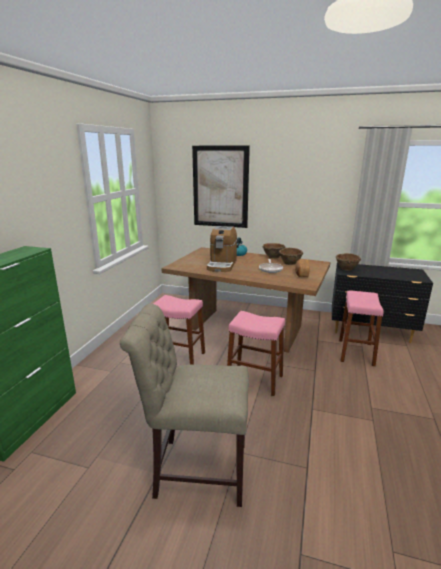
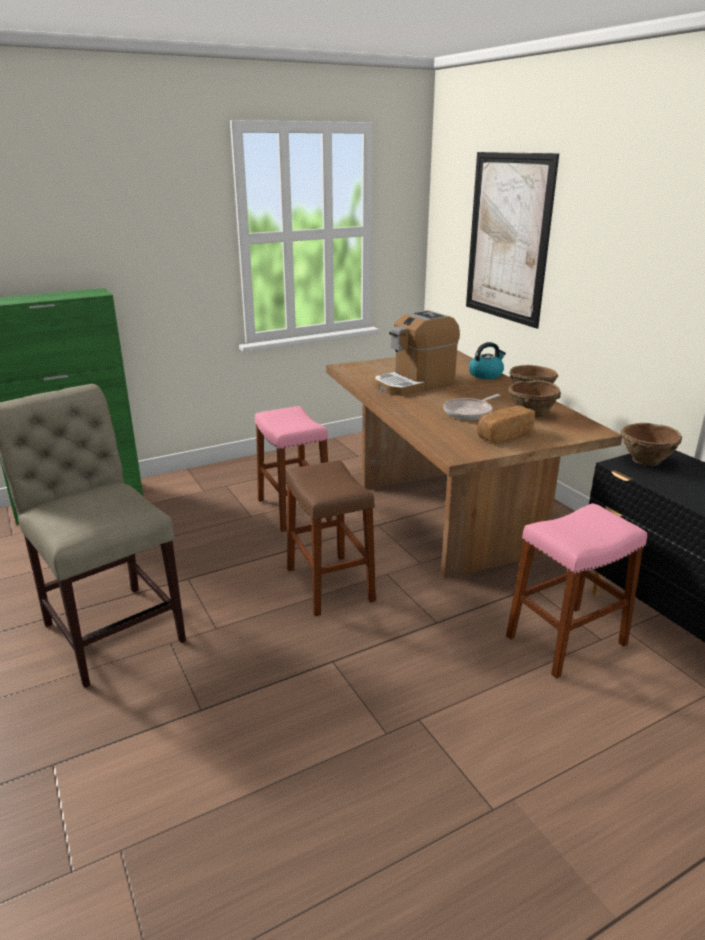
camera: 45 degrees right, 5 degrees up
(254, 379) = (329, 584): pink stool -> brown stool

